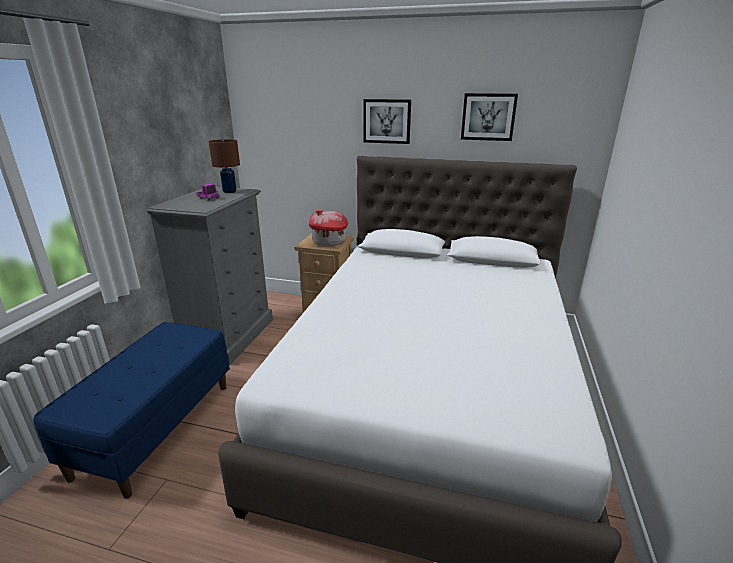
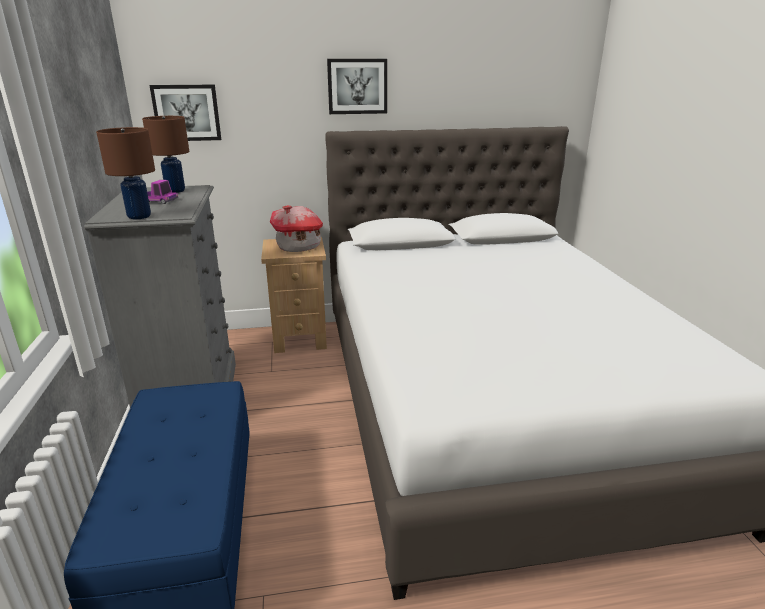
camera: 25 degrees left, 0 degrees up
(180, 208) = (140, 217): none -> brown table lamp
(488, 117) = (474, 77): picture -> picture (187, 113)

